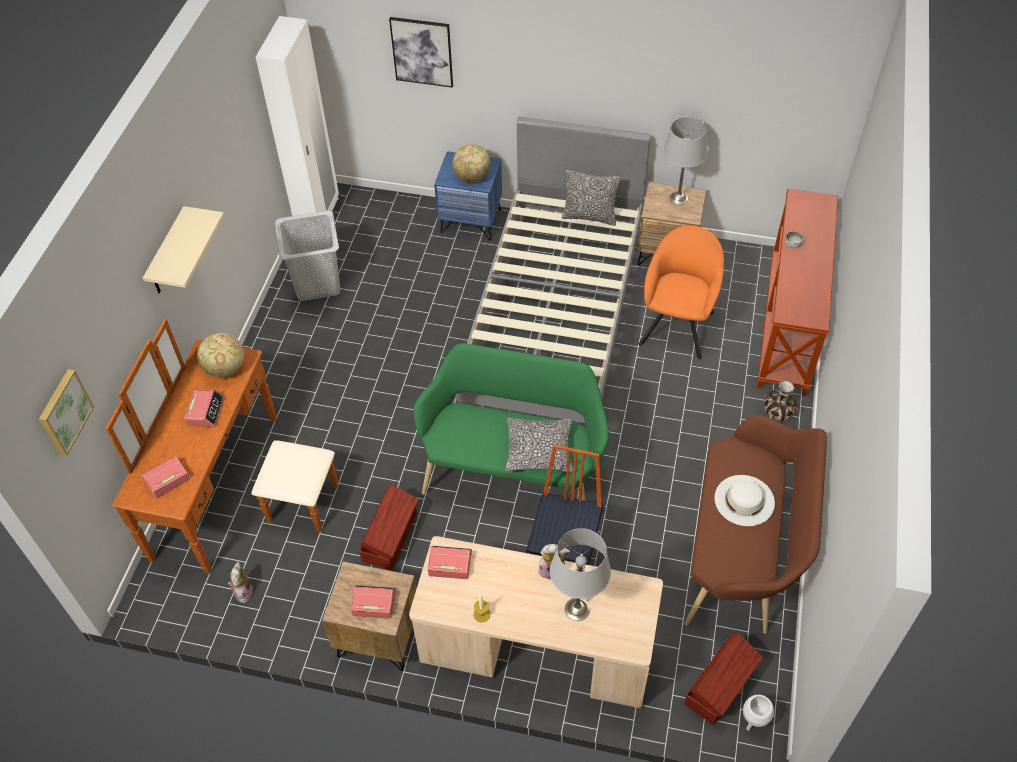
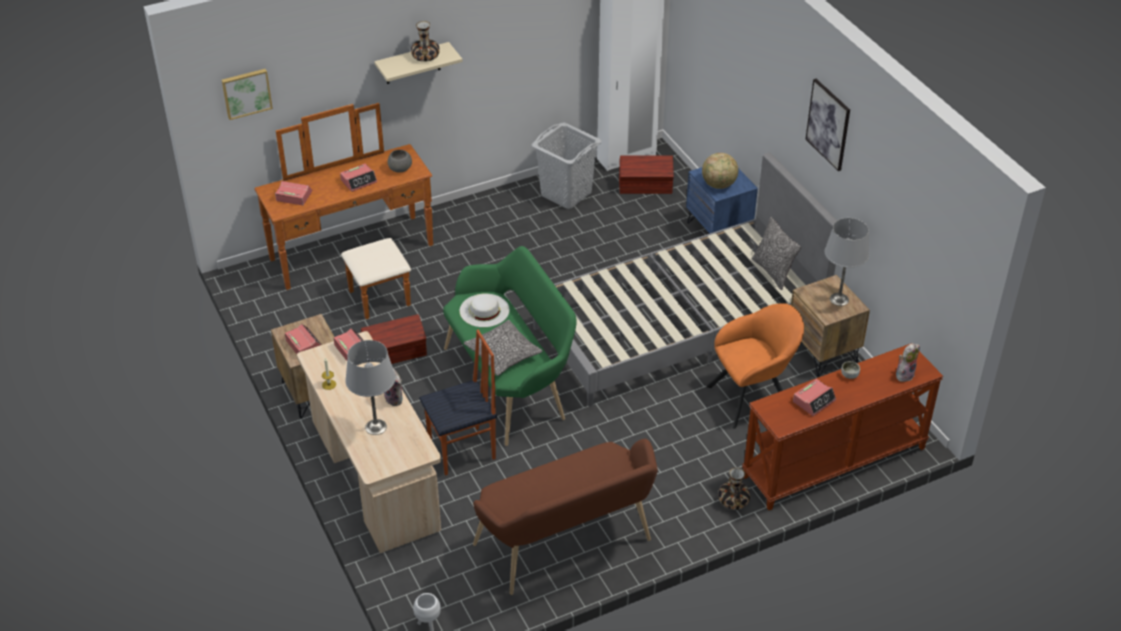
camera: 50 degrees right, 10 degrees down
(186, 236) = (425, 57): none -> vase
(225, 369) = (400, 169): globe -> grey bowl
(242, 591) = (288, 312): plush toy -> plush toy (904, 374)
(422, 51) = (731, 57): picture -> picture (828, 124)
(720, 686) = (440, 590): brown storage box -> brown storage box (646, 187)
(744, 500) = (573, 482): white hat -> white hat (484, 310)
(804, 283) = (814, 401): none -> alarm clock

